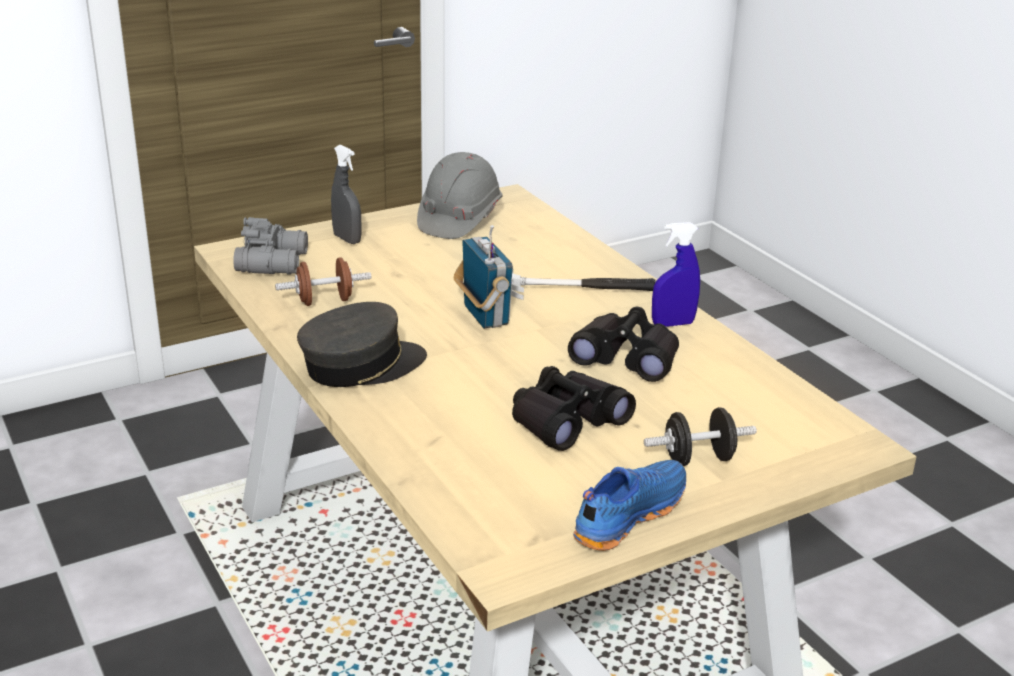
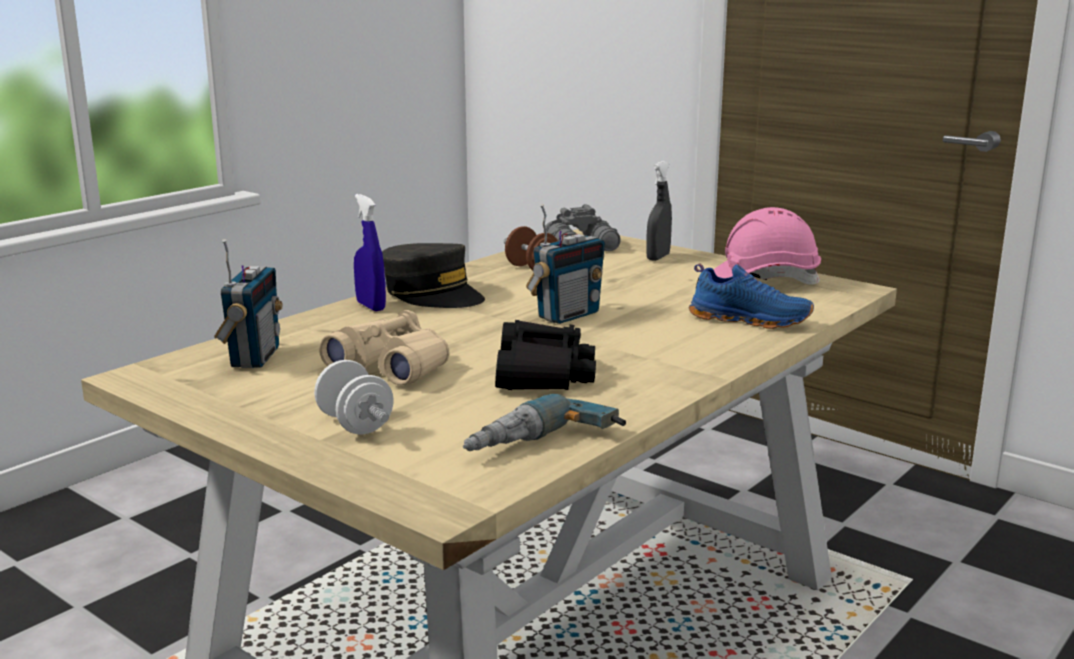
camera: 70 degrees right, 10 degrees down
(459, 219) = (763, 281): grey hard hat -> pink hard hat
(492, 492) = (254, 357): none -> radio
(566, 421) = (392, 366): black binoculars -> beige binoculars
(577, 289) = (675, 339): hammer -> none
(627, 515) = (235, 406): blue shoe -> blue shoe (750, 320)
(672, 324) = (647, 385): blue spray bottle -> blue spray bottle (371, 306)
(698, 459) = (355, 424): black dumbbell -> white dumbbell
(776, 388) = (545, 448): none -> power drill

